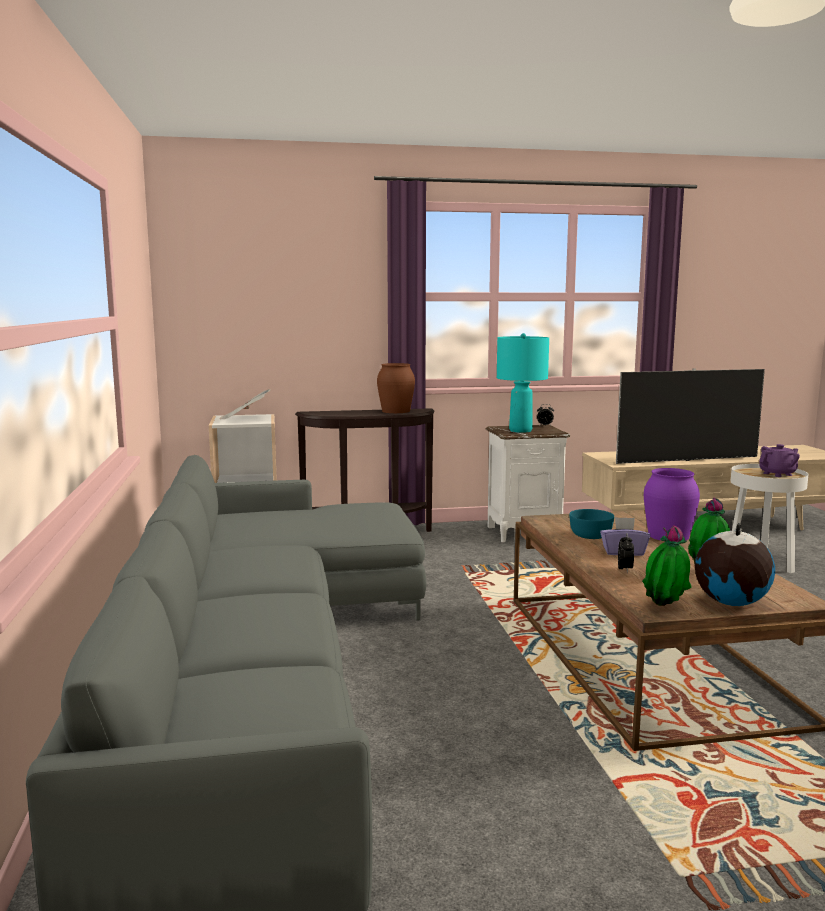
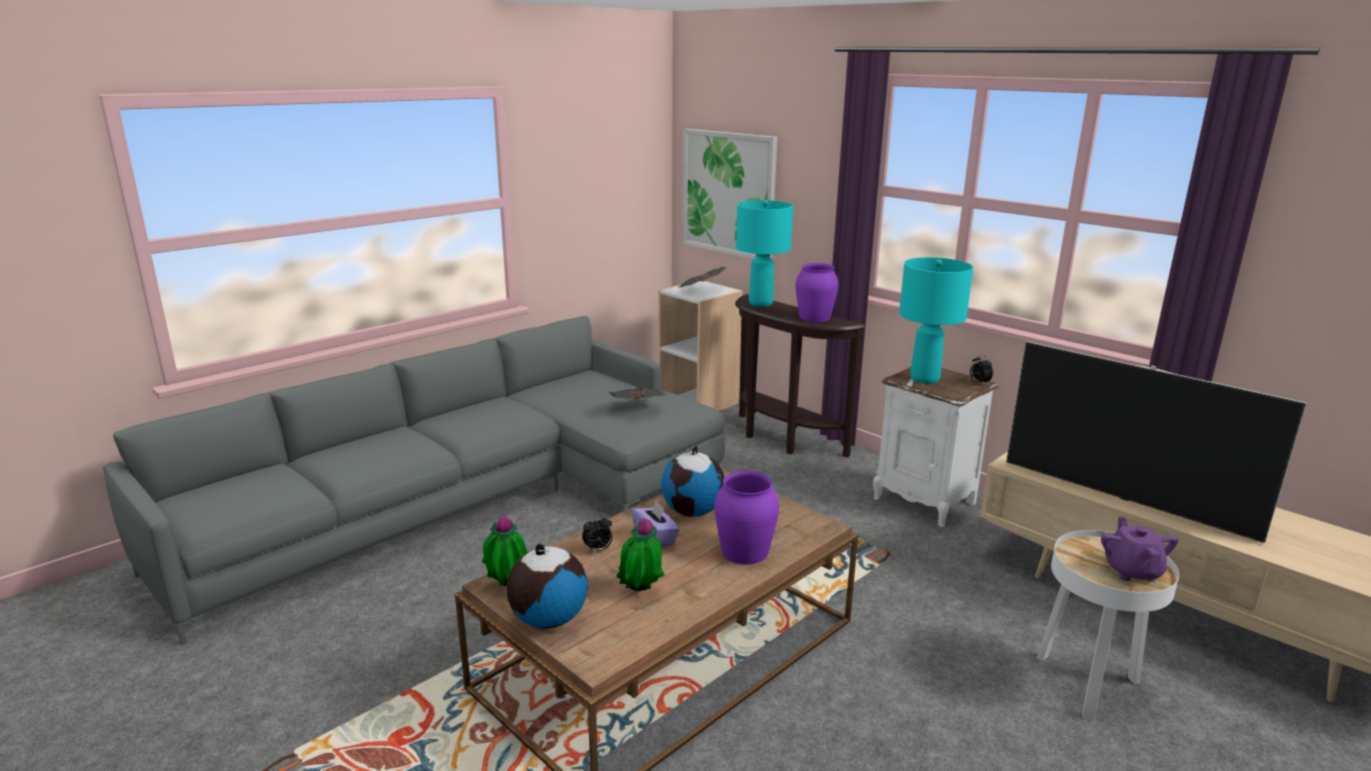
camera: 55 degrees right, 10 degrees up
(242, 320) = (729, 193): none -> picture
(332, 412) = (761, 303): none -> turquoise table lamp
(355, 515) = (636, 408): none -> newspaper
(396, 411) = (814, 317): brown vase -> purple vase
(590, 535) = (693, 512): turquoise bowl -> globe
(778, 474) = (1132, 571): purple teapot -> purple teapot turned 120 degrees counterclockwise

